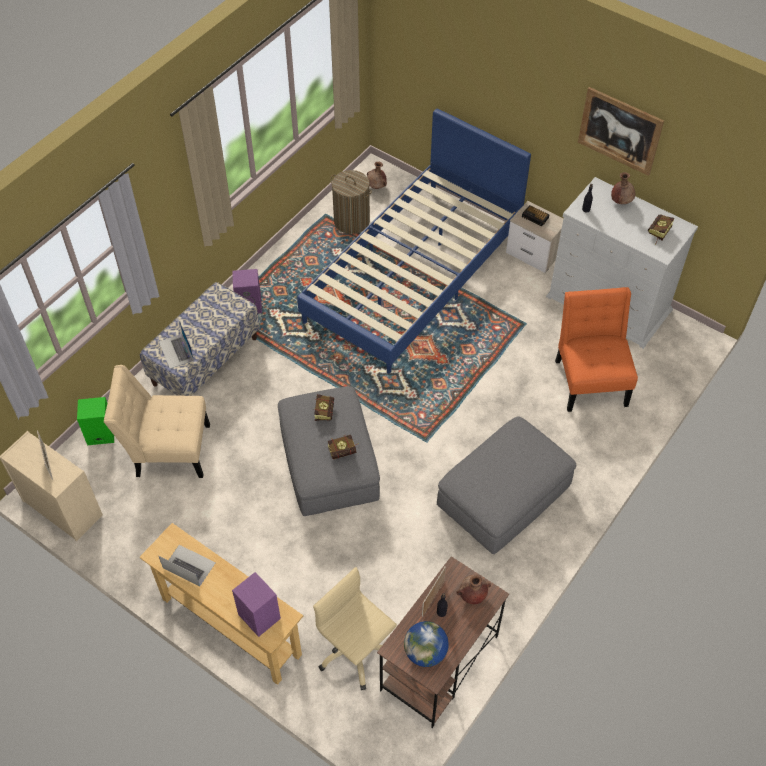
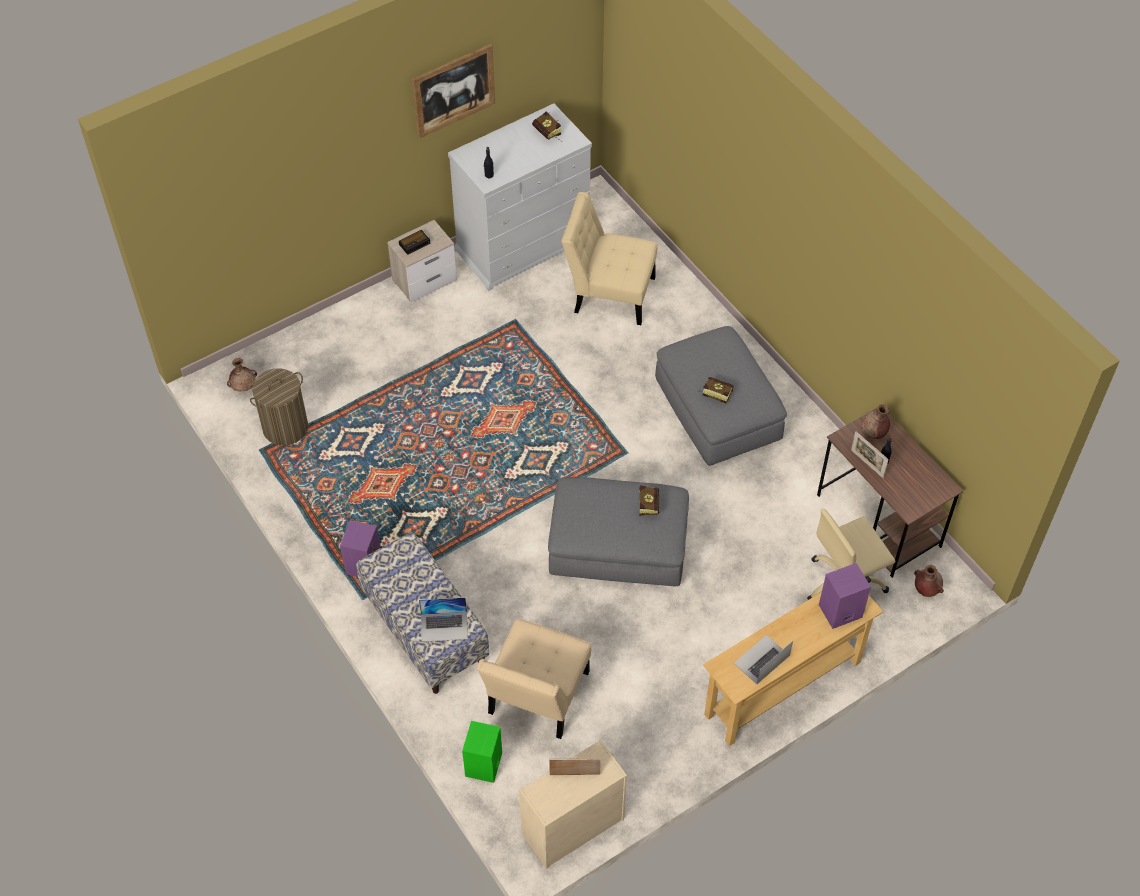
camera: 70 degrees left, 0 degrees up
(324, 410) = (588, 506): book -> book (714, 393)
(413, 276) = (400, 395): blue bed -> none
(425, 652) = (920, 486): globe -> none
(590, 379) = (609, 293): orange chair -> beige chair
(621, 201) = (492, 145): brown vase -> brown vase (926, 589)

